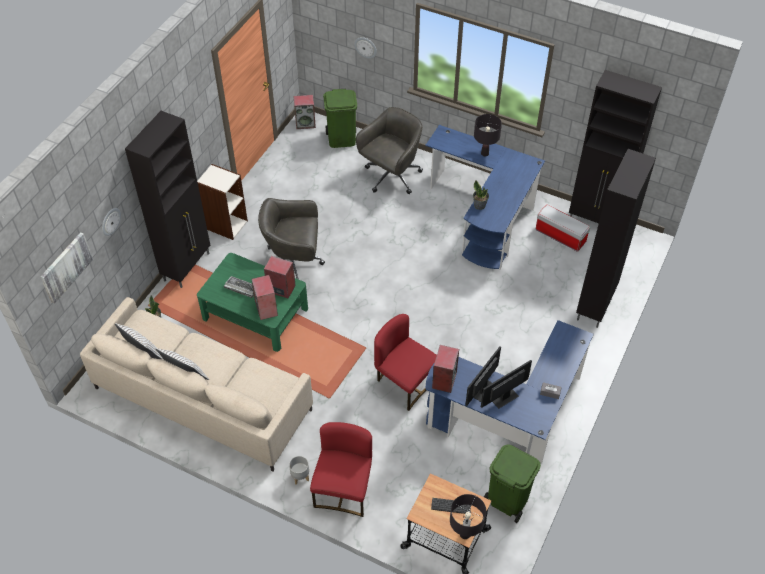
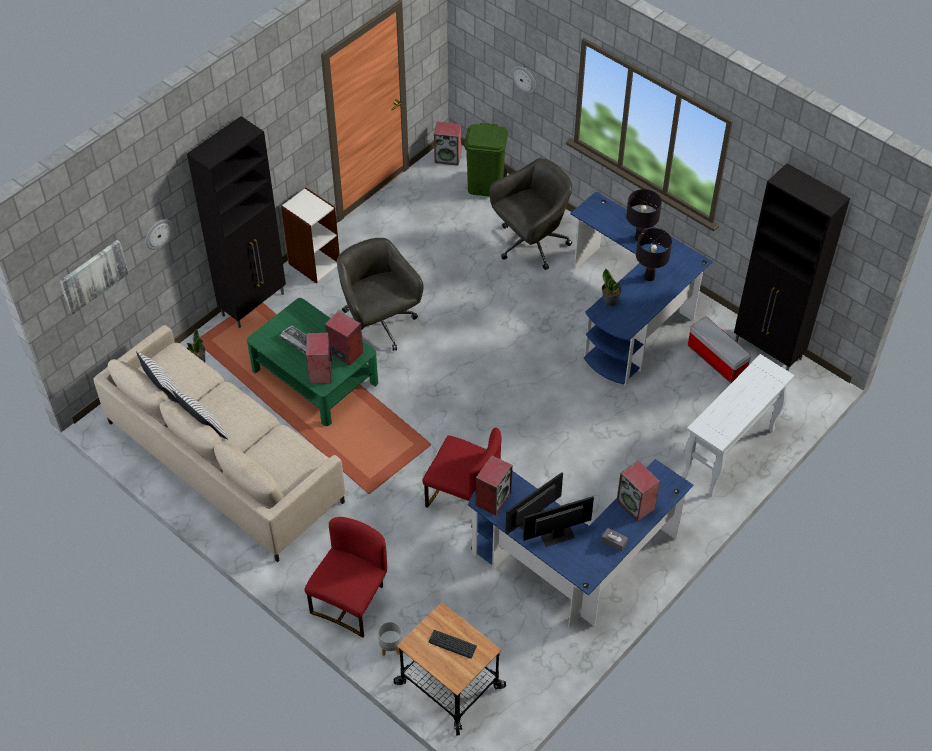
camera: 15 degrees right, 0 degrees up
(294, 263) = (379, 326): grey office chair -> grey office chair turned 45 degrees clockwise
(300, 477) = (306, 575): grey planter -> grey planter (390, 647)
(405, 382) = (463, 495): red chair -> red chair turned 150 degrees clockwise
(465, 534) = (457, 679): black table lamp -> black table lamp (649, 277)
(507, 499) = (537, 658): green trash can -> none
(556, 359) = (636, 505): none -> speaker
(595, 305) = (728, 454): black cabinet -> white console table

